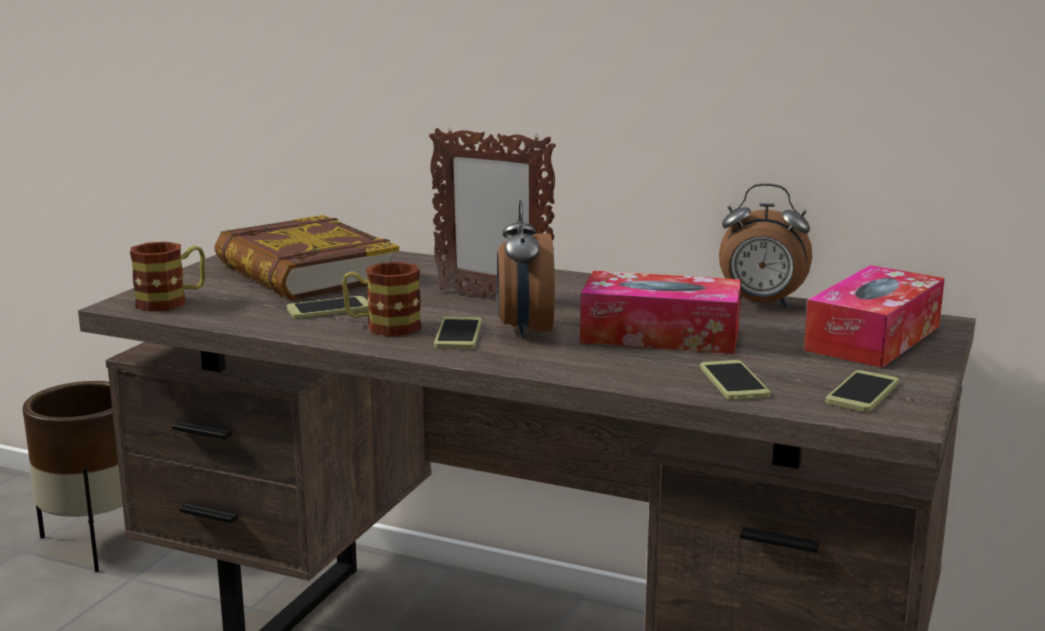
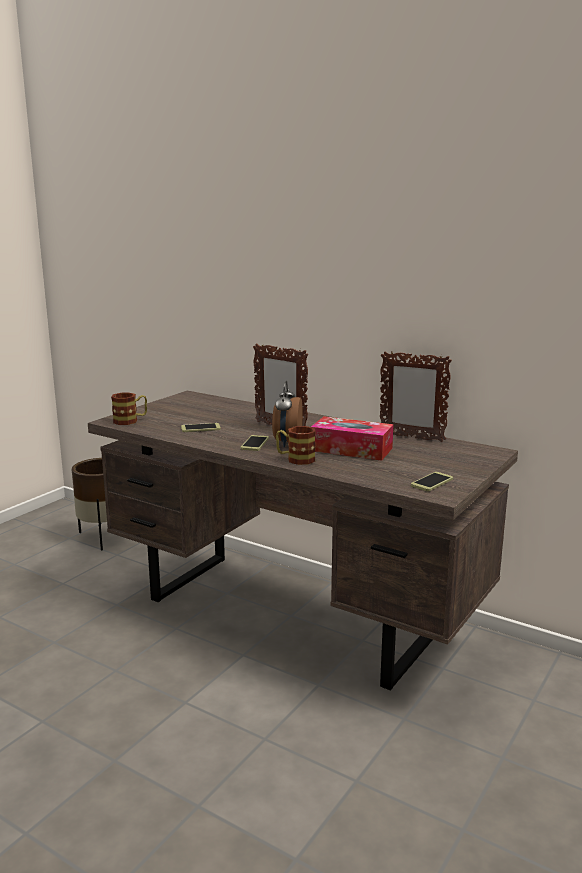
camera: 10 degrees right, 0 degrees up
(305, 272) = (198, 410): book -> none
(382, 326) = (221, 438): mug -> mug (295, 459)
(733, 382) = (372, 473): phone -> none
(761, 304) = (411, 437): alarm clock -> picture frame
(873, 338) = (457, 457): tissue box -> none

